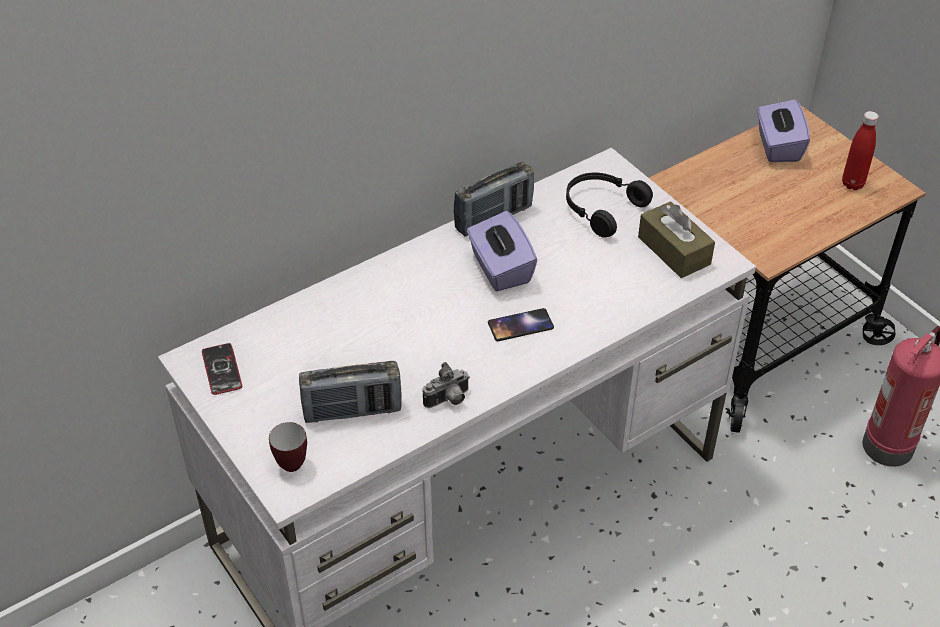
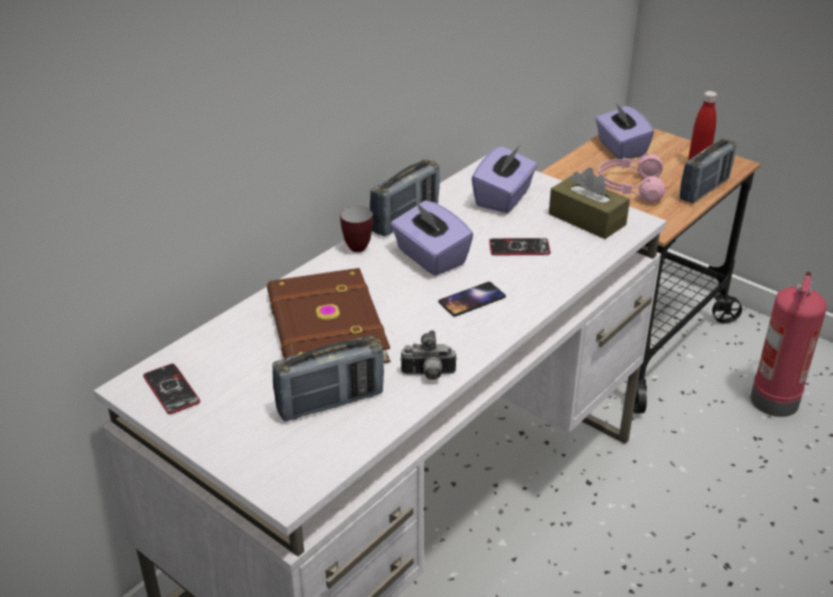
camera: 15 degrees left, 10 degrees down
(290, 460) = (280, 461): mug -> mug (355, 245)
(373, 331) = (324, 329): none -> brown book
(448, 400) = (428, 375): camera -> camera turned 45 degrees clockwise
(591, 273) = (519, 248): none -> phone
(601, 209) = (504, 198): black headphones -> purple tissue box
(763, 200) = (629, 187): none -> pink headphones
(844, 217) = (704, 189): none -> radio

